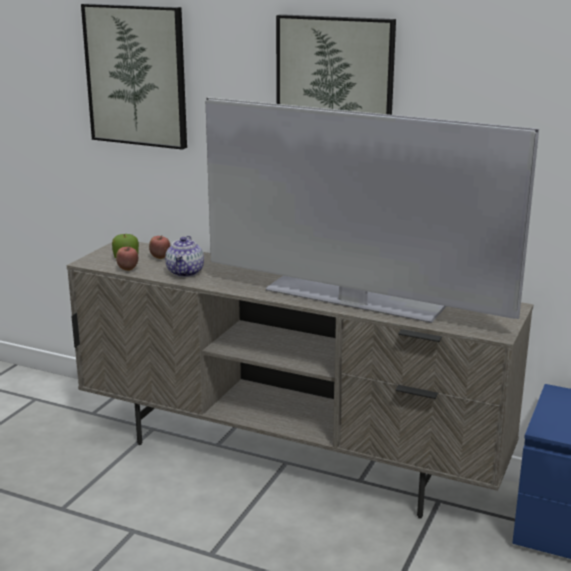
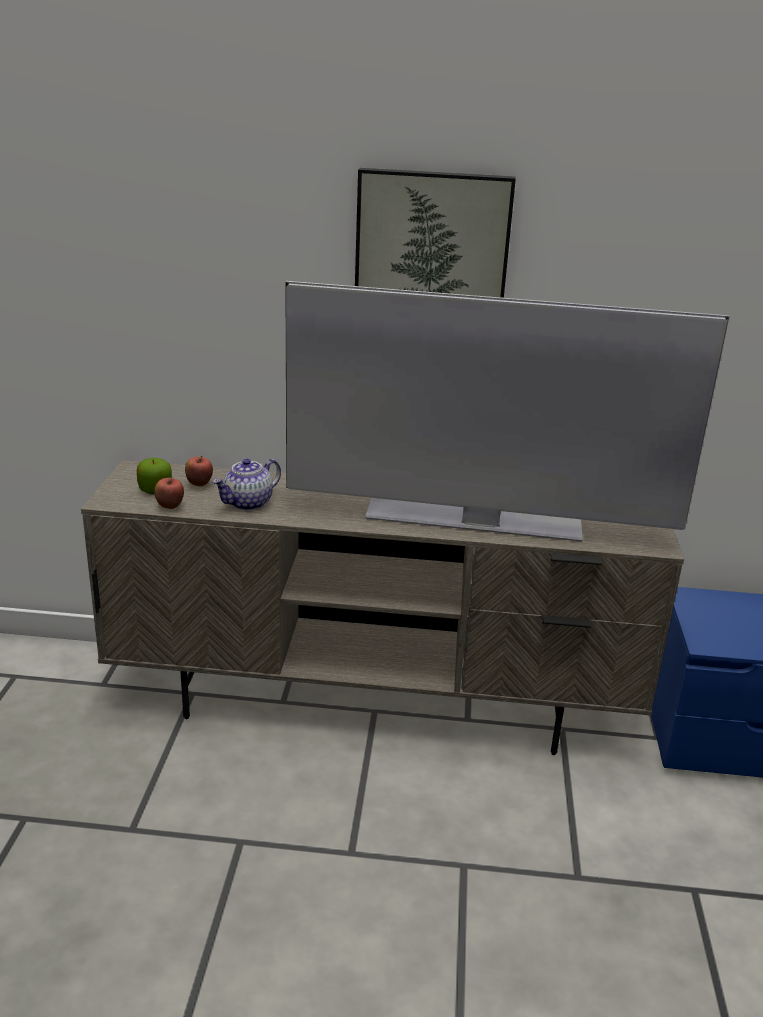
camera: 20 degrees left, 5 degrees up
(137, 75) = (147, 246): picture -> none
(185, 272) = (248, 503): teapot -> teapot turned 60 degrees clockwise

